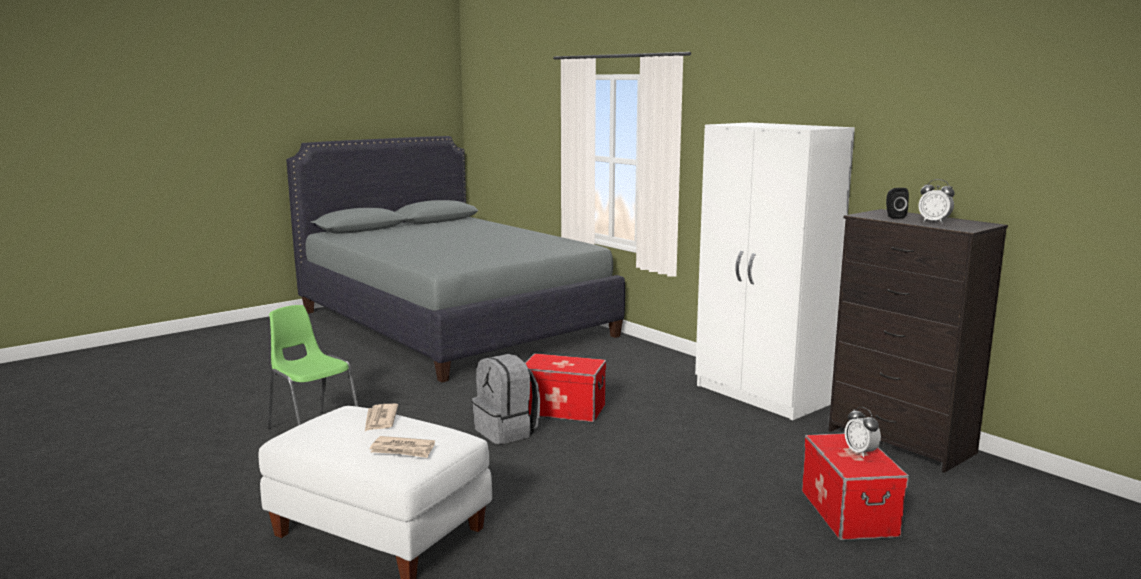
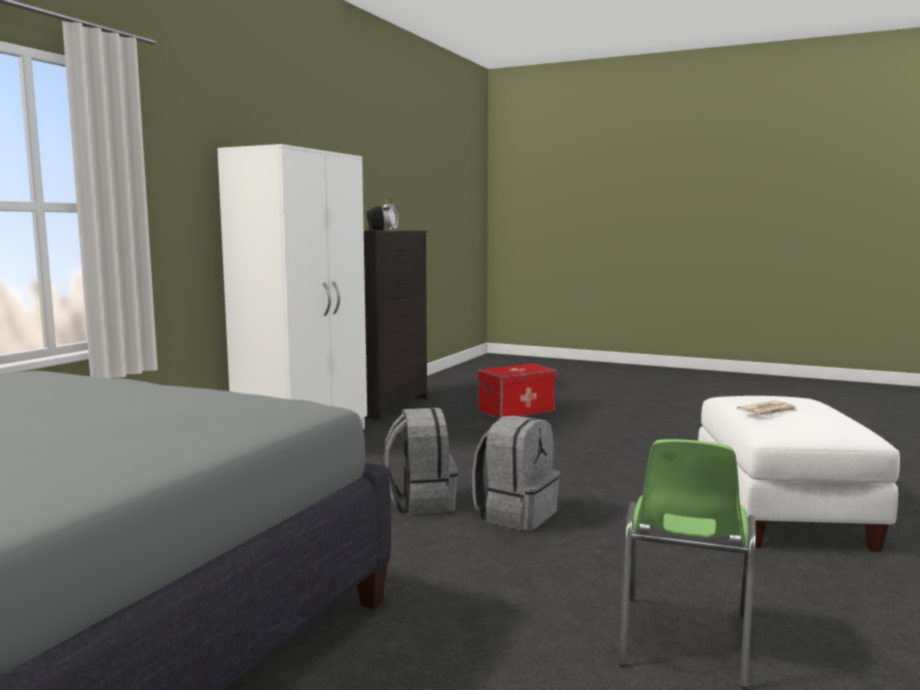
camera: 115 degrees left, 5 degrees down
(403, 450) = (790, 397): newspaper -> none
(564, 410) = (420, 502): storage box -> grey backpack
(860, 452) = (513, 368): alarm clock -> none

